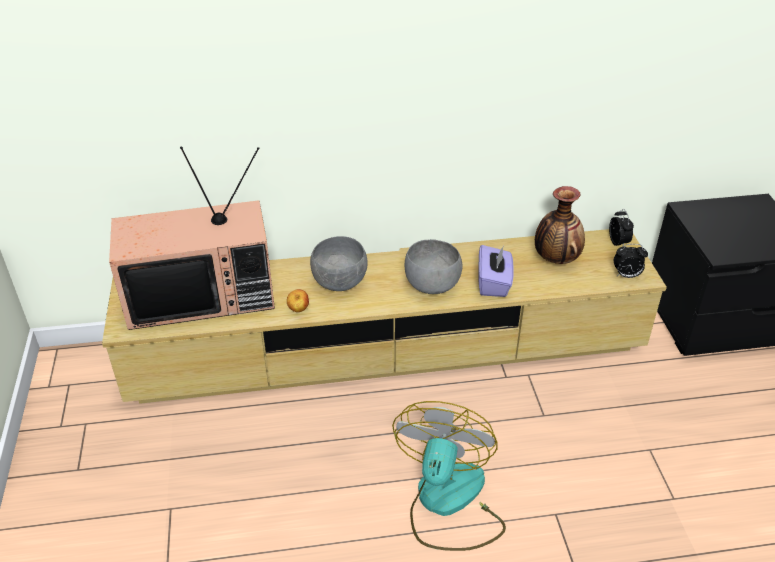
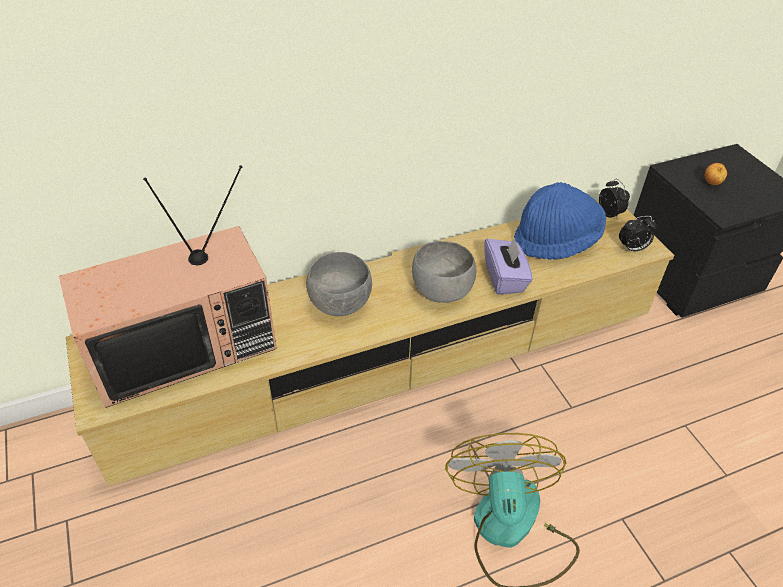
camera: 15 degrees left, 5 degrees up
(298, 310) = (304, 345): apple -> apple (711, 183)
(555, 259) = (556, 241): vase -> blue hat

